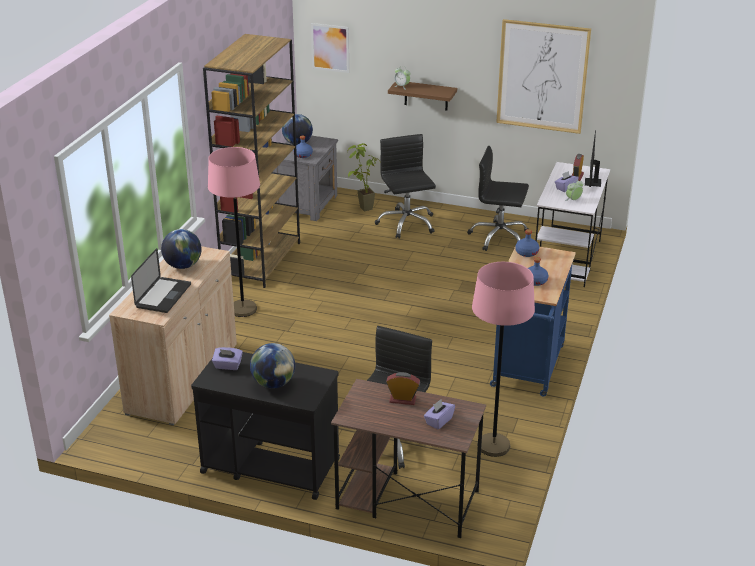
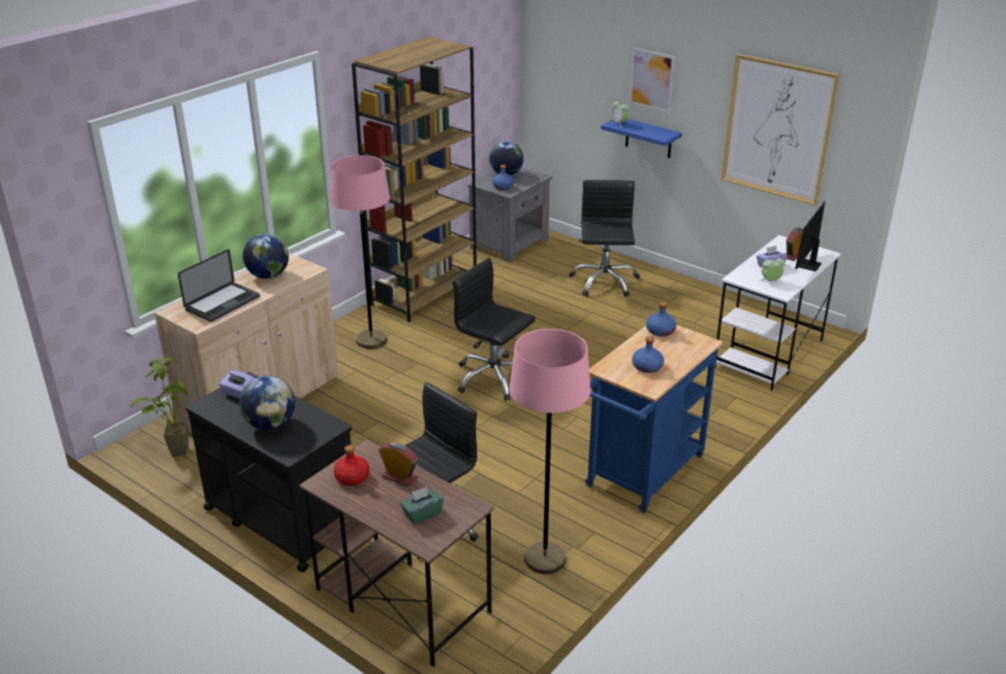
camera: 20 degrees right, 0 degrees up
(330, 47) = (554, 72): picture -> picture (651, 80)
(361, 209) = (564, 258): potted plant -> potted plant (173, 451)
(367, 408) = (352, 478): none -> red bottle
(426, 95) = (648, 138): brown shelf -> blue shelf
(439, 421) = (422, 514): purple tissue box -> green tissue box
(499, 237) = (701, 315): black office chair -> black office chair (493, 378)

